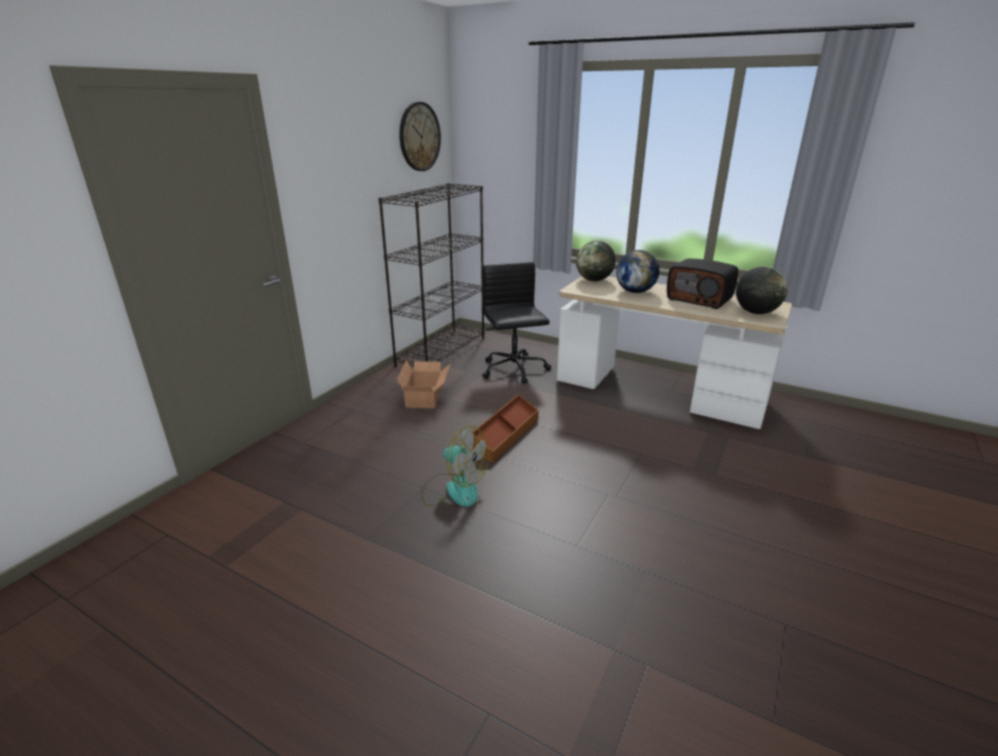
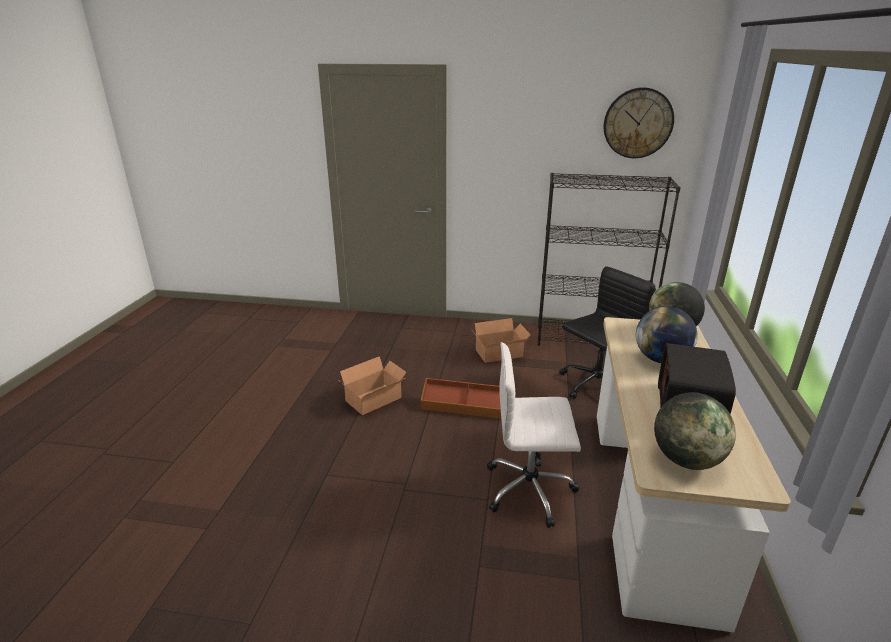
camera: 70 degrees right, 0 degrees up
(454, 489) = (375, 400): fan -> cardboard box
(634, 431) = (530, 489): none -> white office chair

